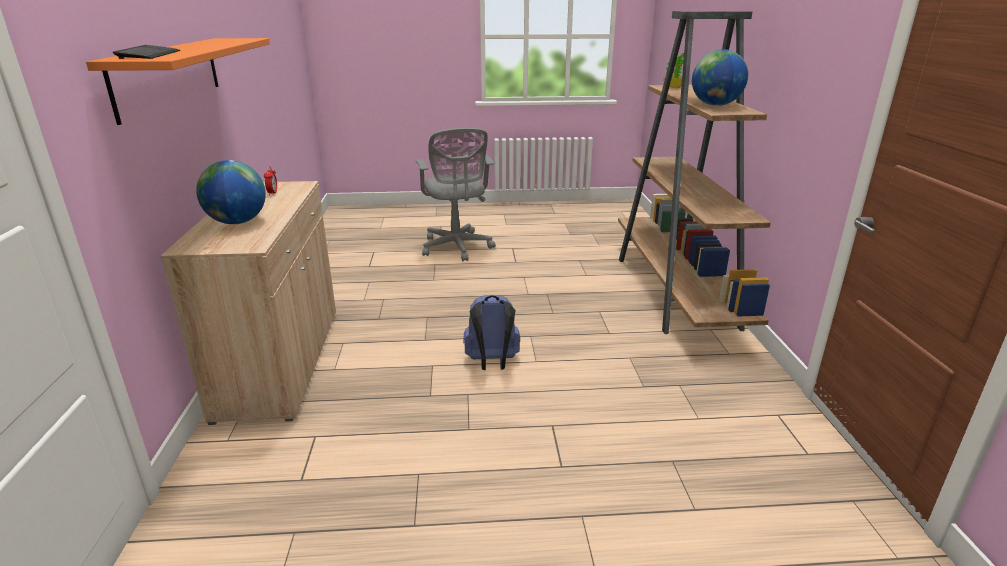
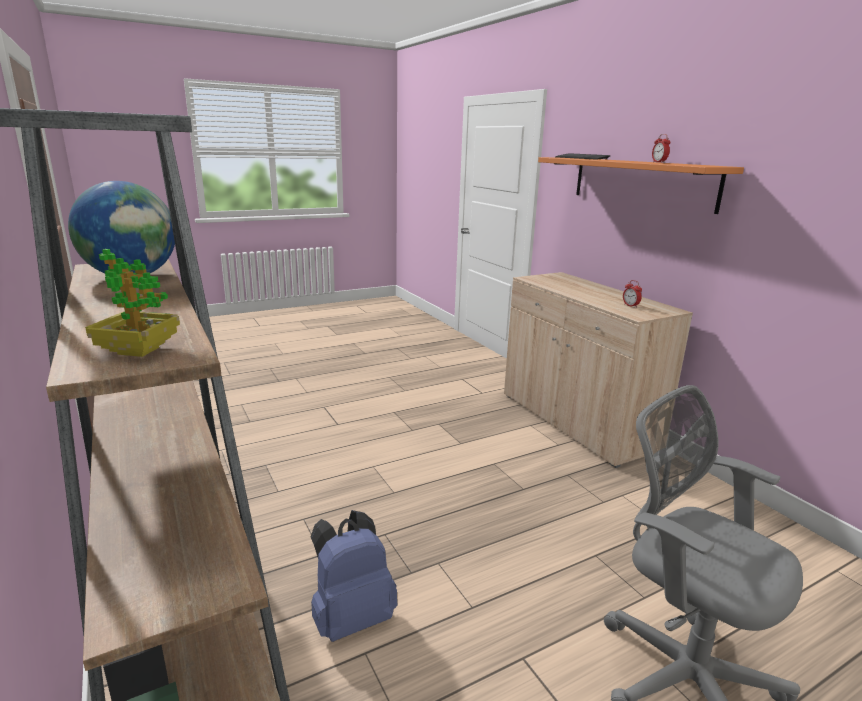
camera: 155 degrees right, 5 degrees down
(196, 44) = (659, 162): none -> alarm clock
(237, 222) = (578, 286): globe -> none
(492, 363) = (412, 456): blue backpack -> blue backpack (351, 617)

